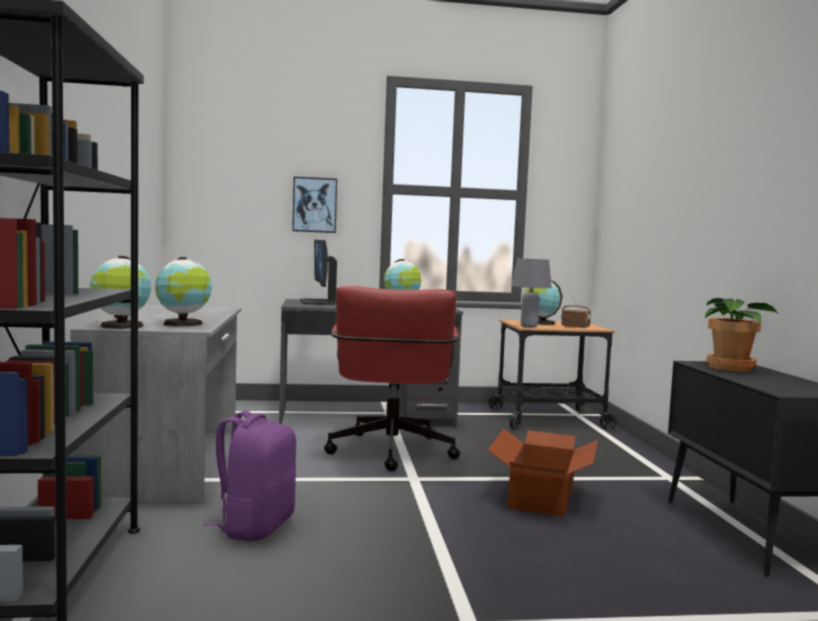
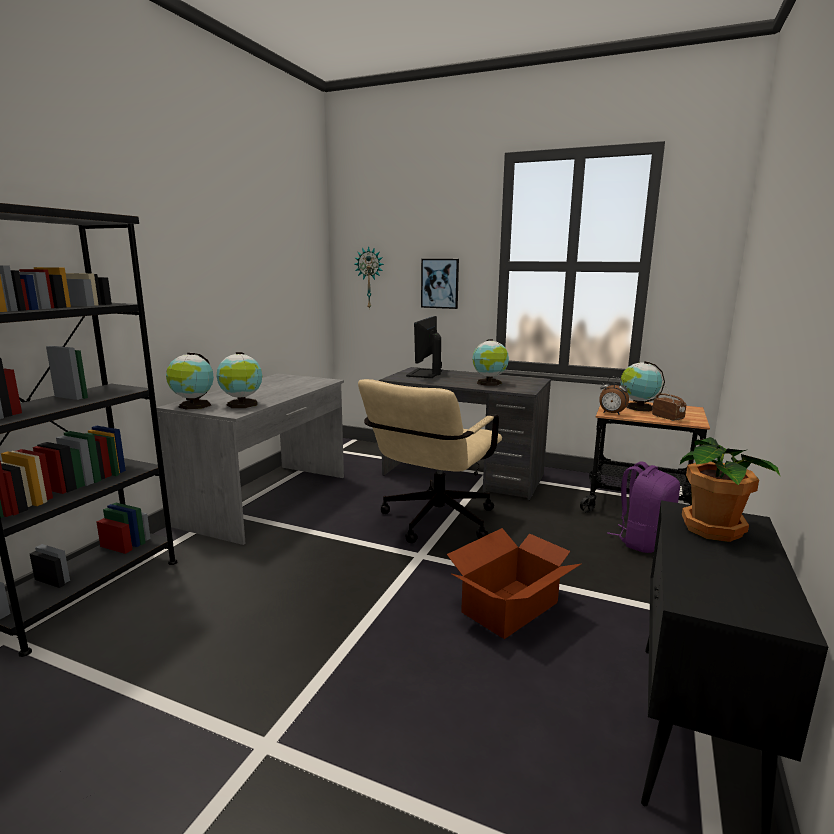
camera: 30 degrees right, 10 degrees up
(224, 196) = (370, 278): none -> wall clock
(254, 527) = (245, 579): purple backpack -> purple backpack (643, 541)
(391, 455) = (433, 523): red office chair -> beige office chair
(529, 327) = (611, 413): grey table lamp -> alarm clock

